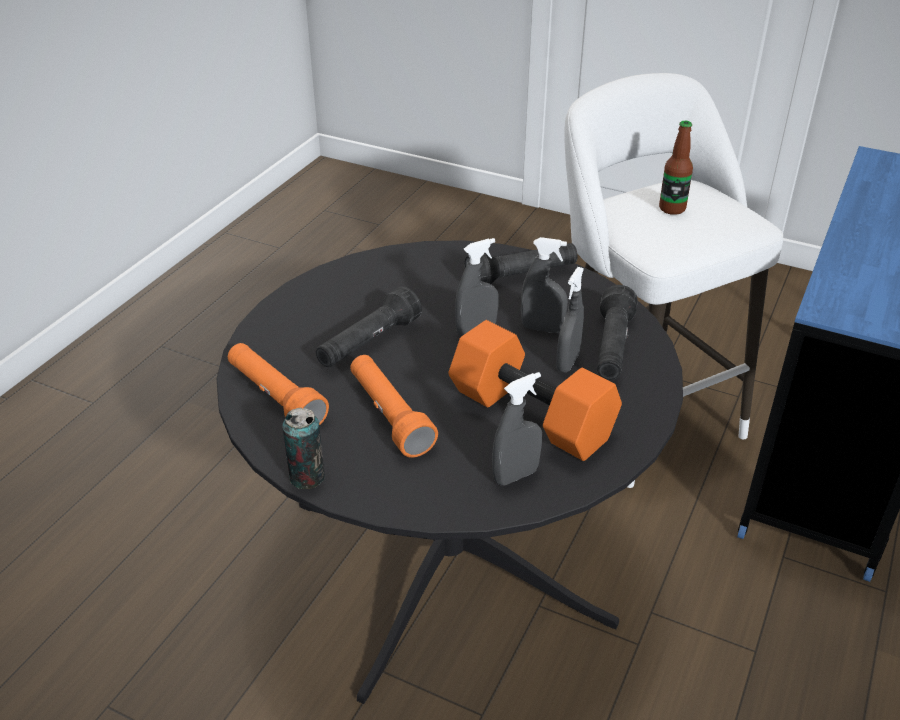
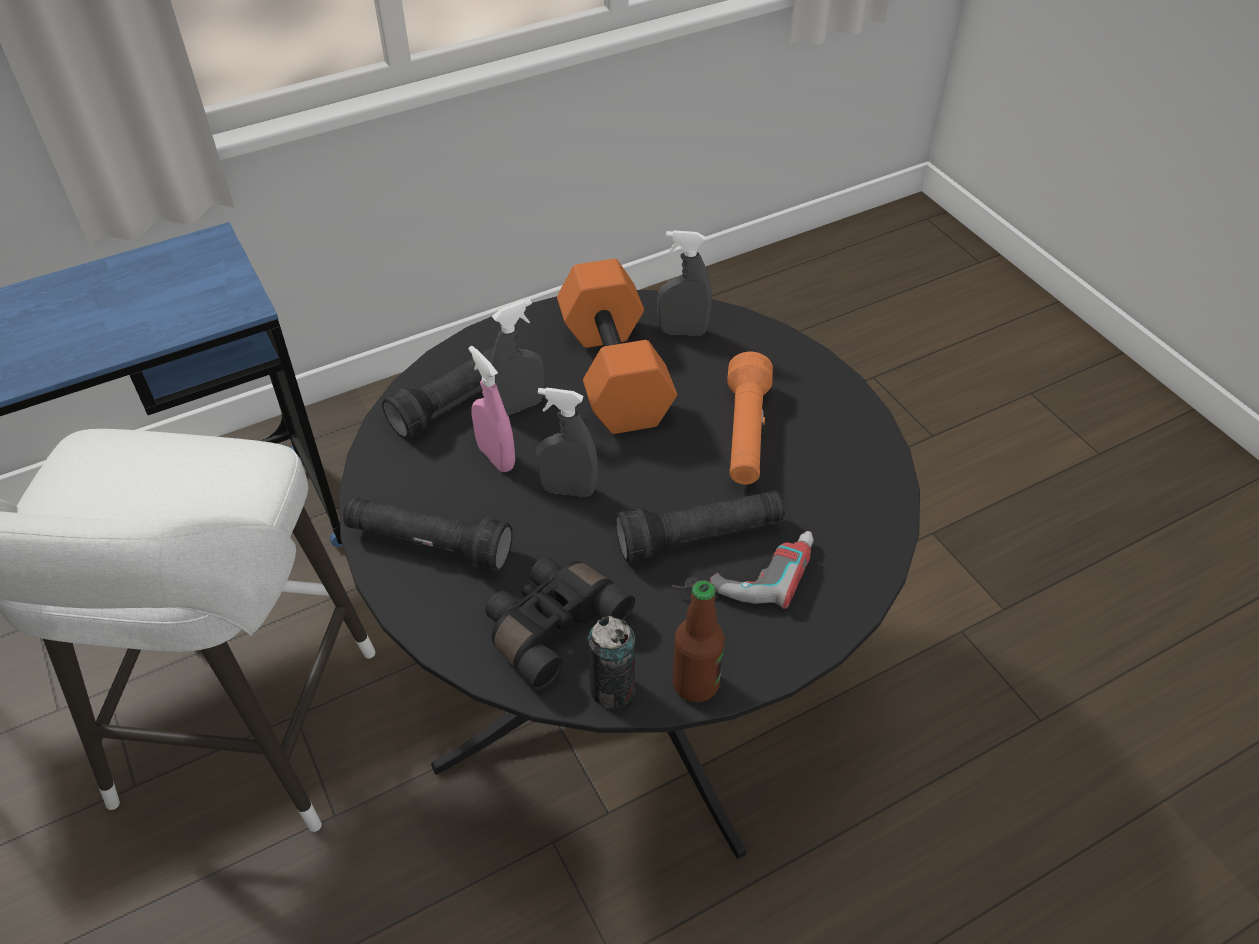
camera: 145 degrees left, 10 degrees up
(275, 398) = (850, 513): orange flashlight -> none
(307, 477) = (864, 412): can -> can (612, 689)
(326, 340) = (745, 568): none -> power drill
(414, 274) = (552, 625): none -> black binoculars
(542, 328) = (496, 457): grey spray bottle -> pink spray bottle
(672, 208) = (134, 514): bottle -> bottle (695, 683)

